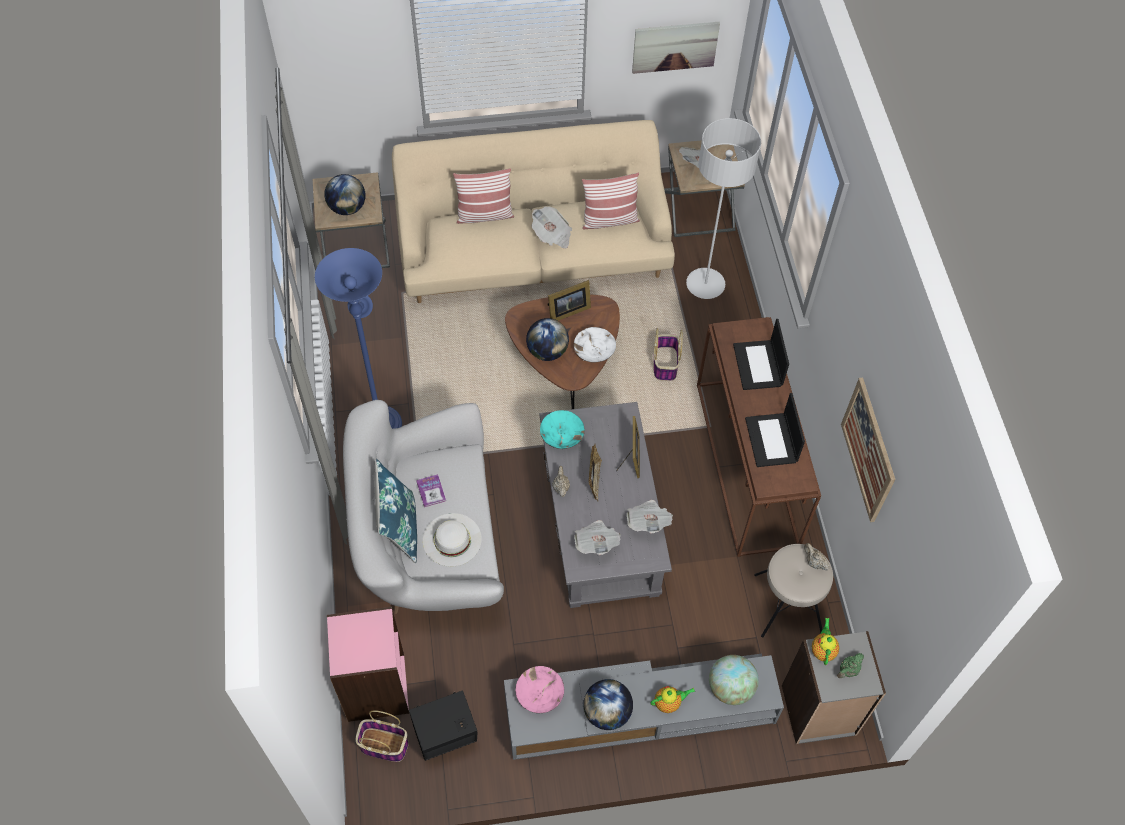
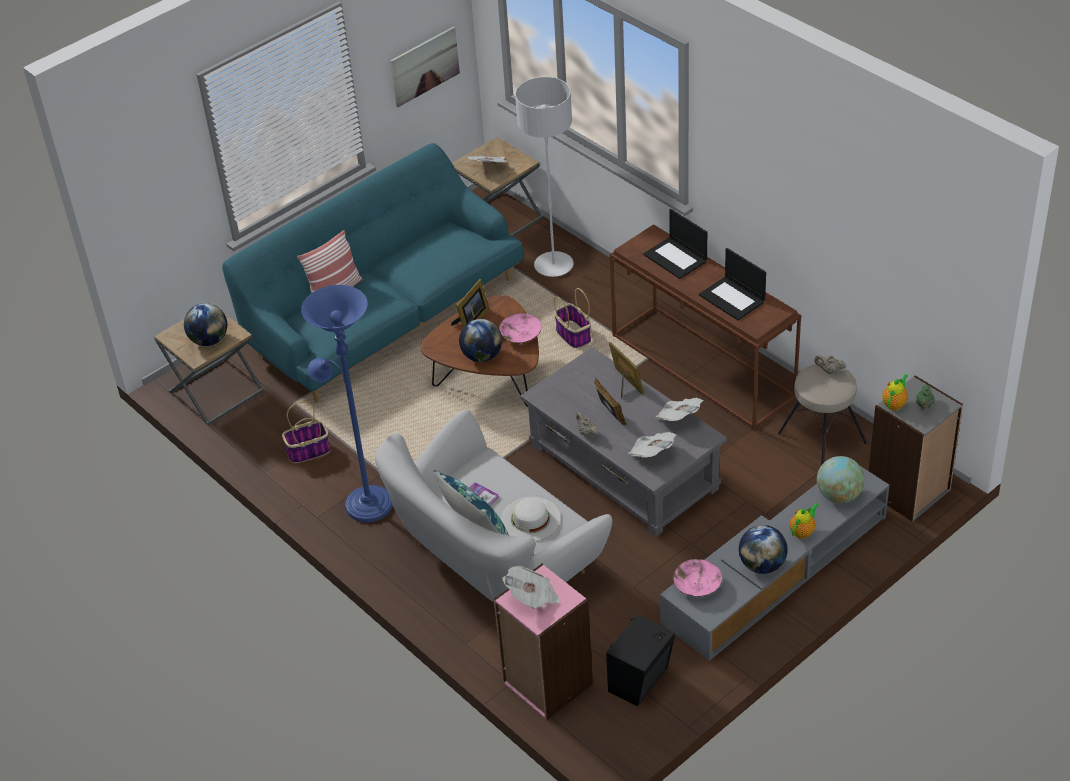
camera: 30 degrees left, 15 degrees down
(383, 745) = (592, 717): basket -> basket (308, 451)
(533, 251) = (384, 315): beige sofa -> turquoise sofa
(552, 235) = (408, 275): newspaper -> newspaper (533, 597)
(562, 435) = (554, 399): turquoise bowl -> none
(594, 350) = (520, 335): white bowl -> pink bowl
(609, 220) = (447, 242): pillow -> none
(823, 650) = (895, 403): teapot -> teapot turned 60 degrees clockwise
(868, 450) = (824, 237): picture -> none

